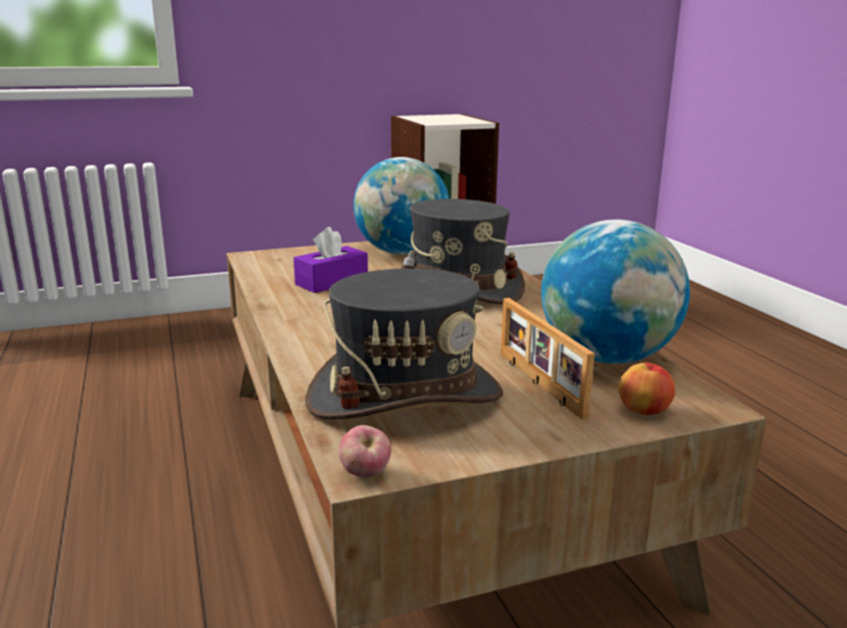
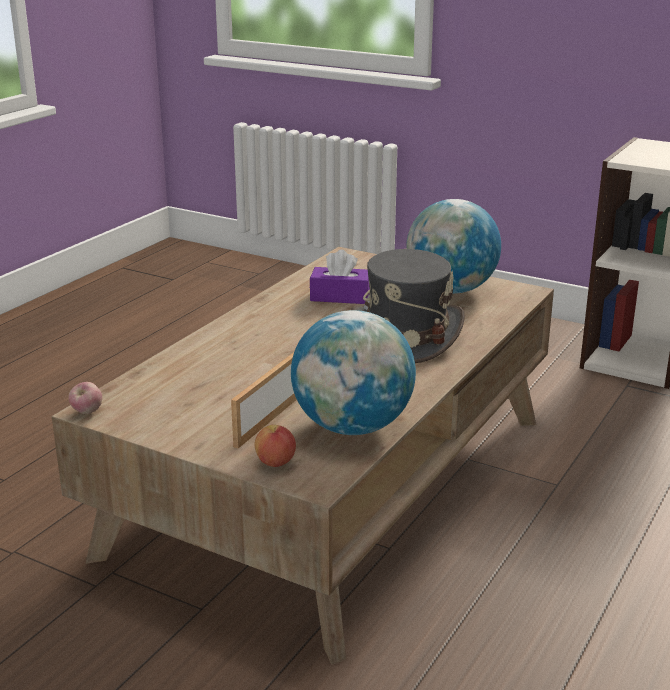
camera: 50 degrees right, 5 degrees up
(405, 396) = (191, 388): grey hat -> none

